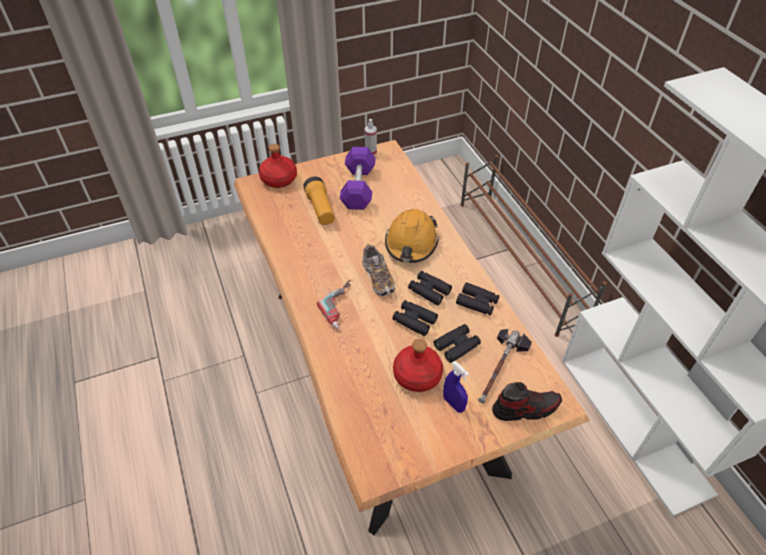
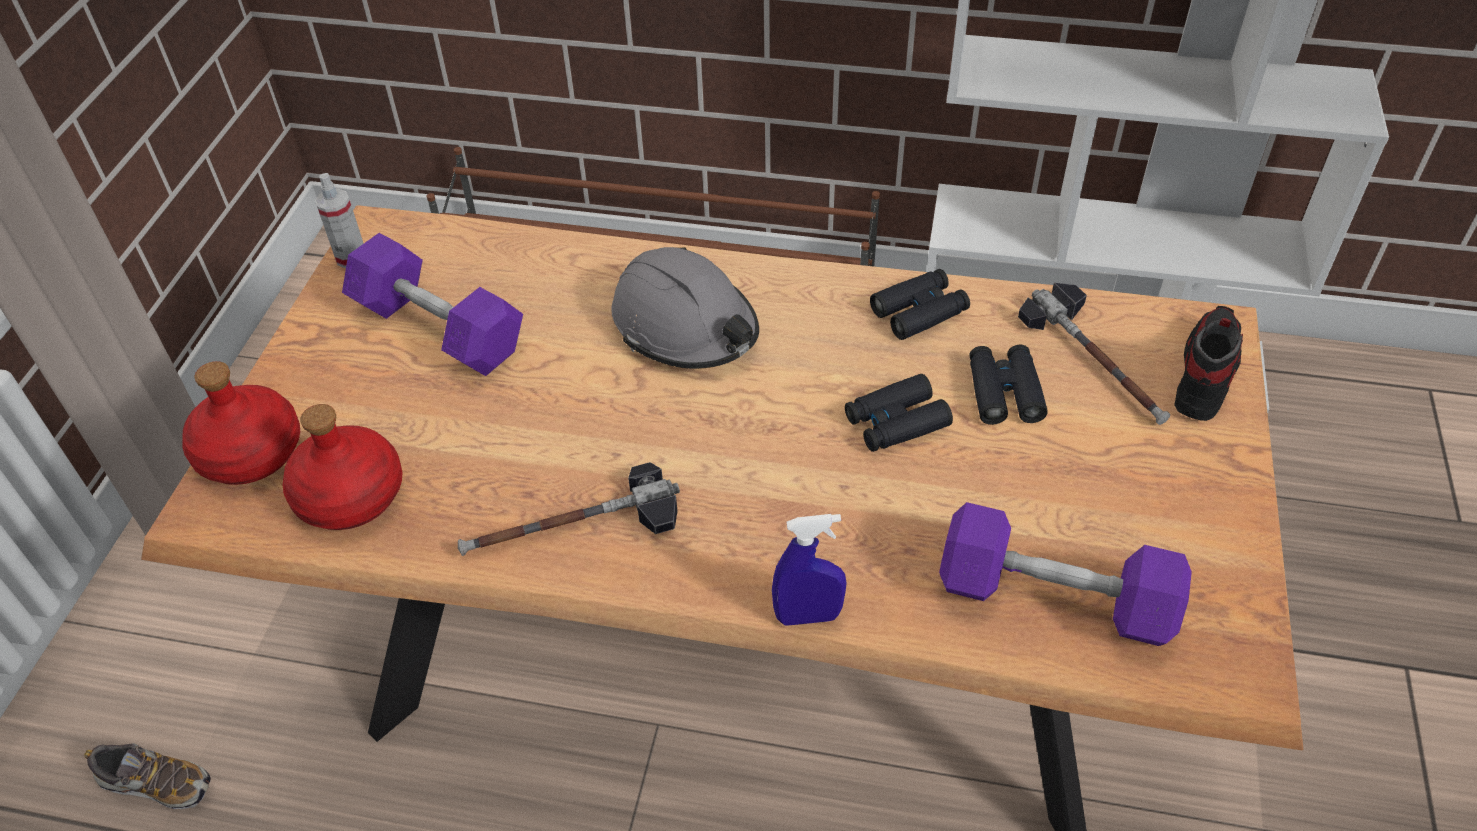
camera: 55 degrees left, 0 degrees up
(303, 261) = (572, 528): none -> hammer
(320, 209) = (435, 422): flashlight -> none
(343, 307) = (769, 519): power drill -> none
(367, 401) = (1054, 598): none -> purple dumbbell
(378, 278) = (735, 423): shoe -> shoe (157, 784)
(411, 243) = (685, 326): orange hard hat -> grey hard hat
(418, 375) = (1038, 484): red bottle -> red bottle (352, 495)
(429, 291) = (835, 363): black binoculars -> none
(453, 404) = (1139, 465): blue spray bottle -> blue spray bottle (808, 616)

